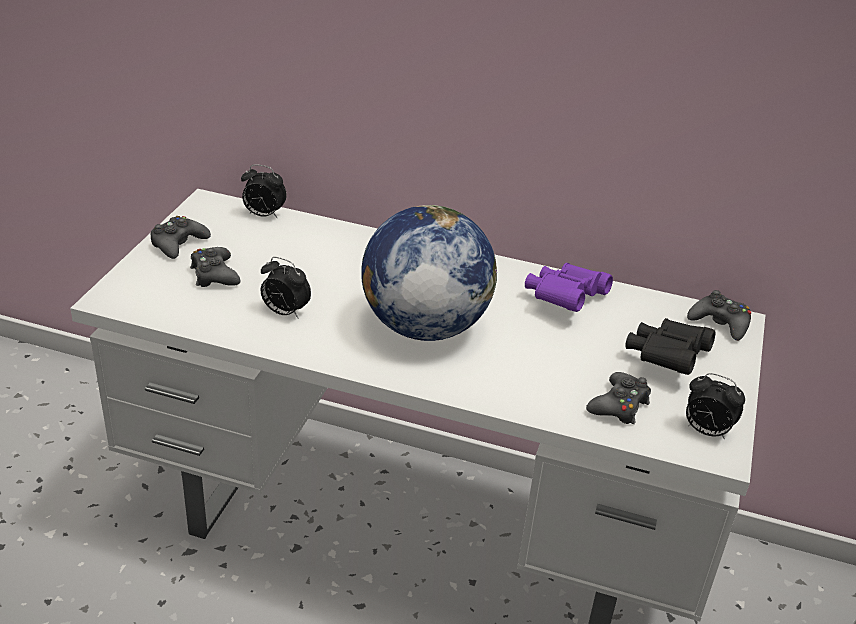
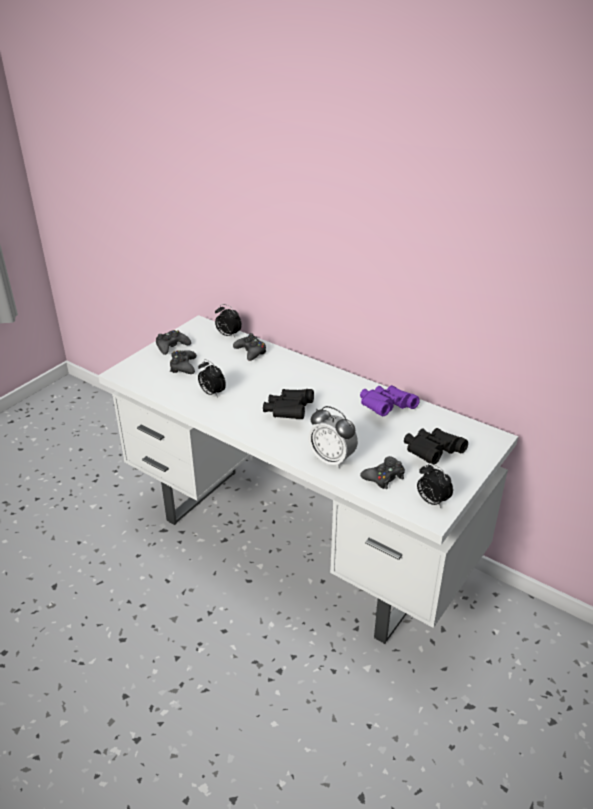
camera: 20 degrees right, 0 degrees up
(424, 326) = (288, 412): globe -> black binoculars
(529, 391) = (332, 459): none -> alarm clock
(720, 323) = (482, 437): black game controller -> black game controller (251, 352)

